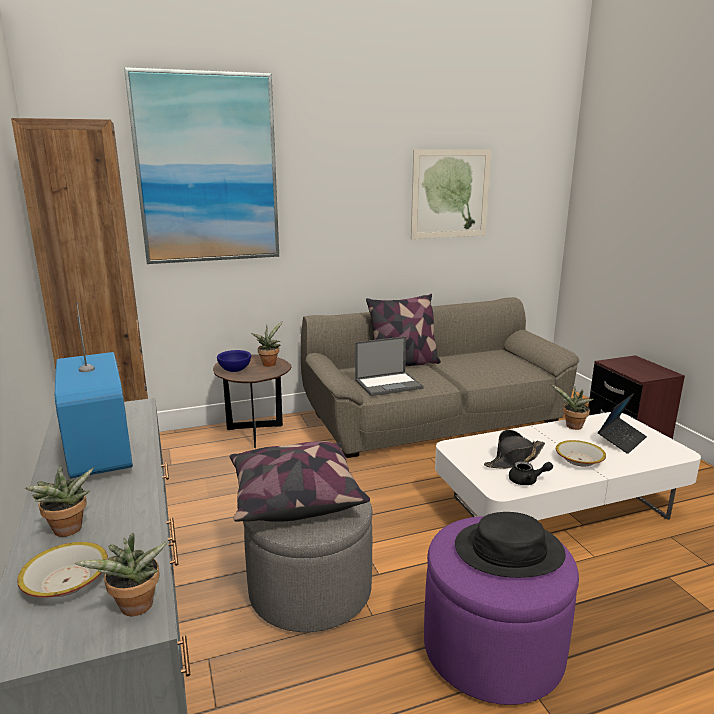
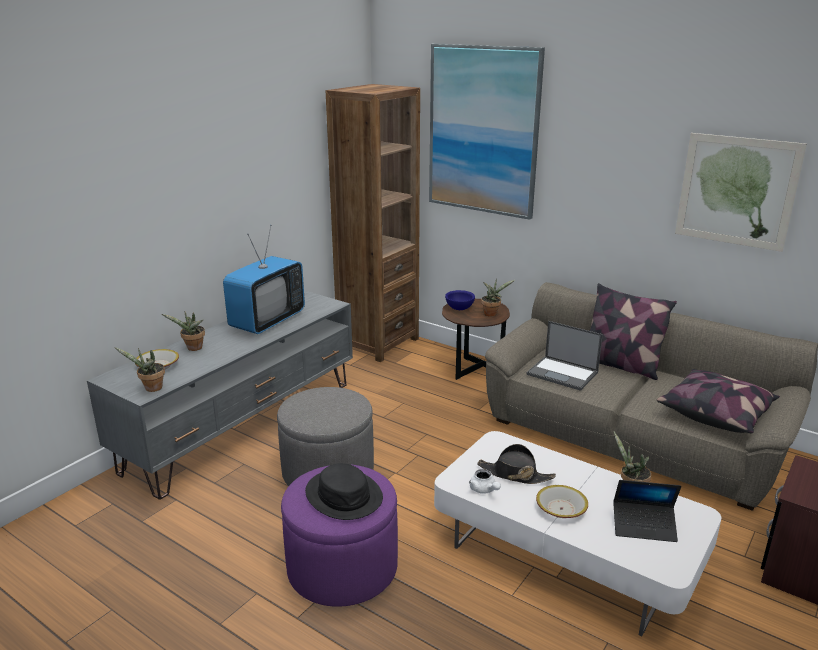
camera: 55 degrees right, 5 degrees up
(294, 497) = (325, 400): pillow -> pillow (715, 413)
(527, 481) = (484, 490): black teapot -> white teapot

